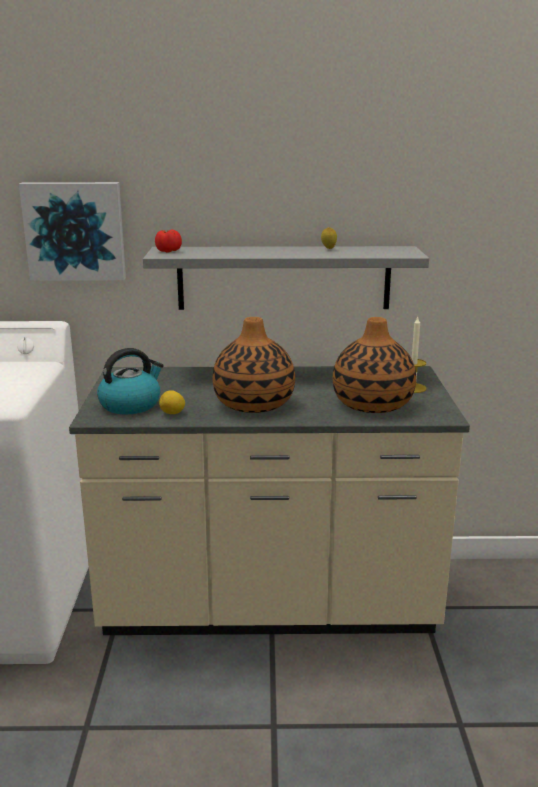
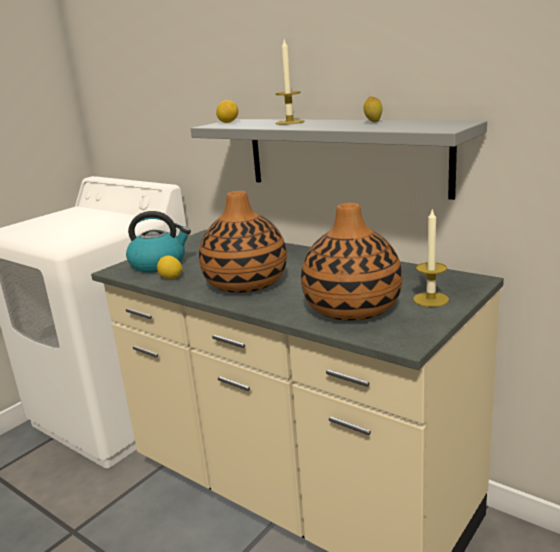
camera: 40 degrees right, 0 degrees up
(75, 231) = (182, 104): picture -> none
(169, 251) = (228, 122): tomato -> lemon
(243, 250) = (290, 122): none -> candle

